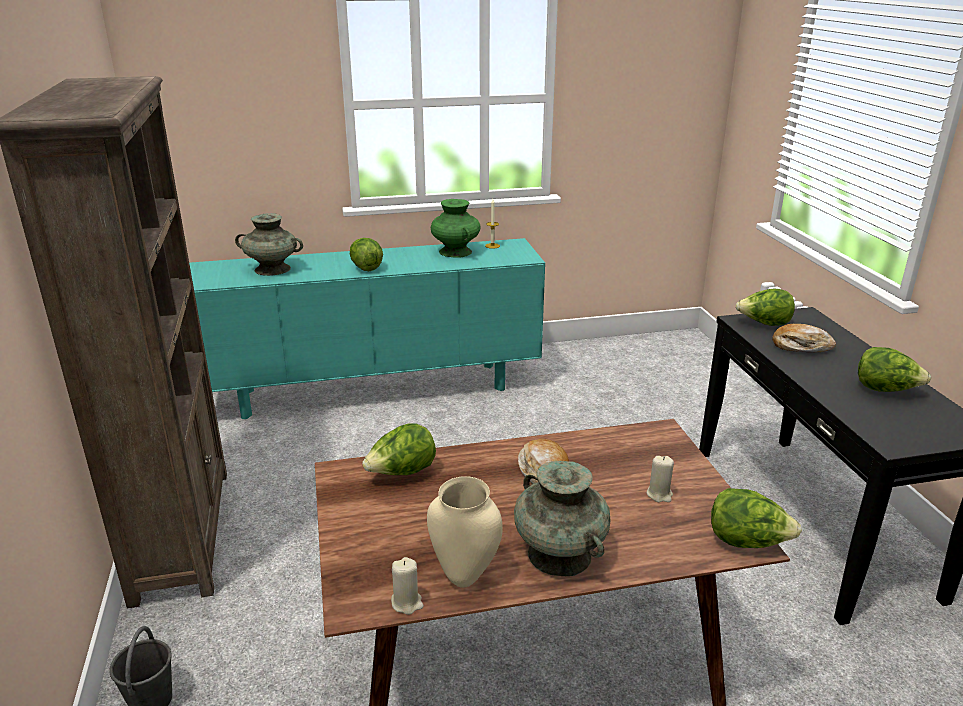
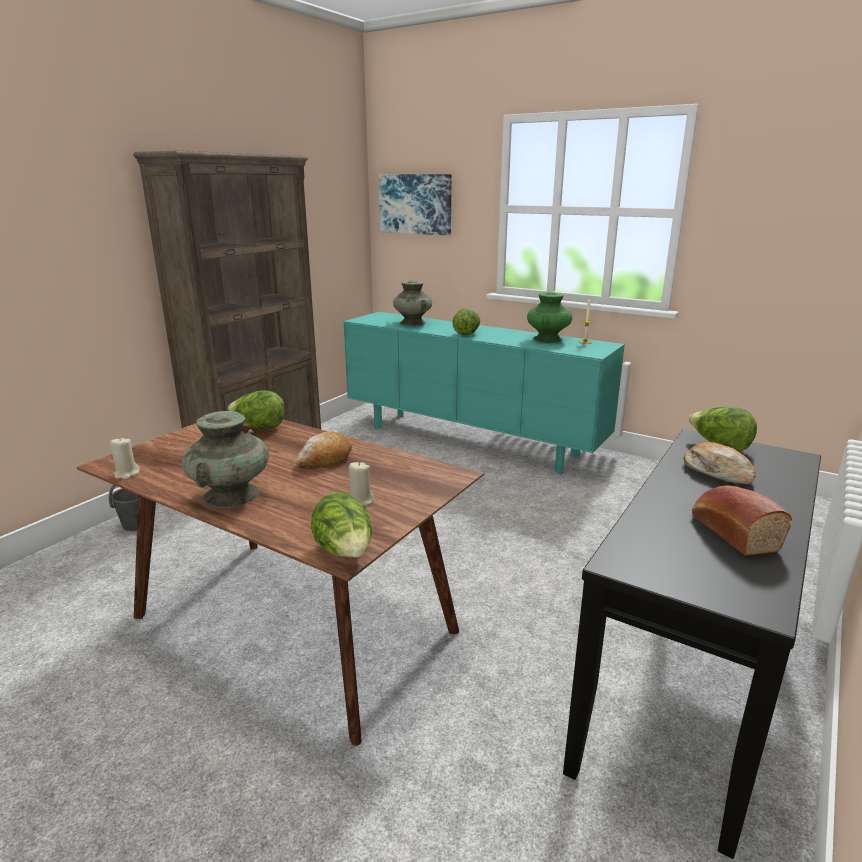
camera: 45 degrees right, 5 degrees down
(211, 107) = (415, 204): none -> picture
(465, 576) = (172, 478): beige vase -> none
(885, 390) = (731, 532): lettuce -> bread

